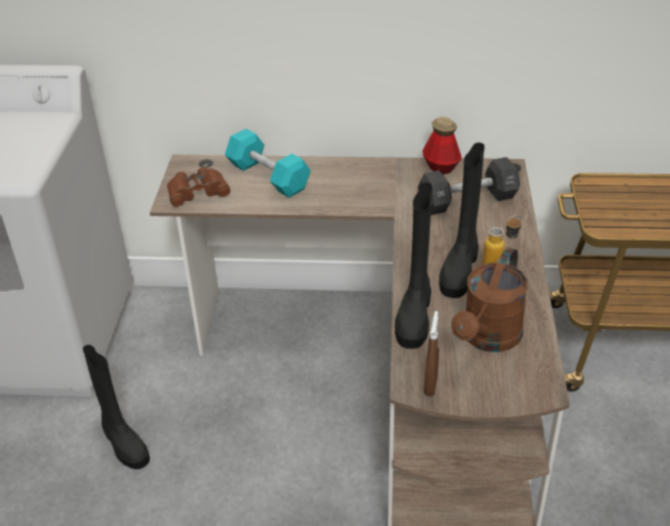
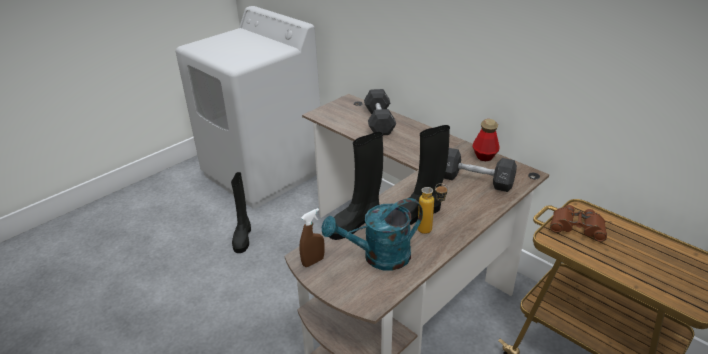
camera: 40 degrees right, 5 degrees down
(197, 192) = (335, 114): brown binoculars -> brown binoculars (577, 227)
(268, 177) = (379, 121): turquoise dumbbell -> black dumbbell
(488, 339) = (378, 257): brown watering can -> turquoise watering can

